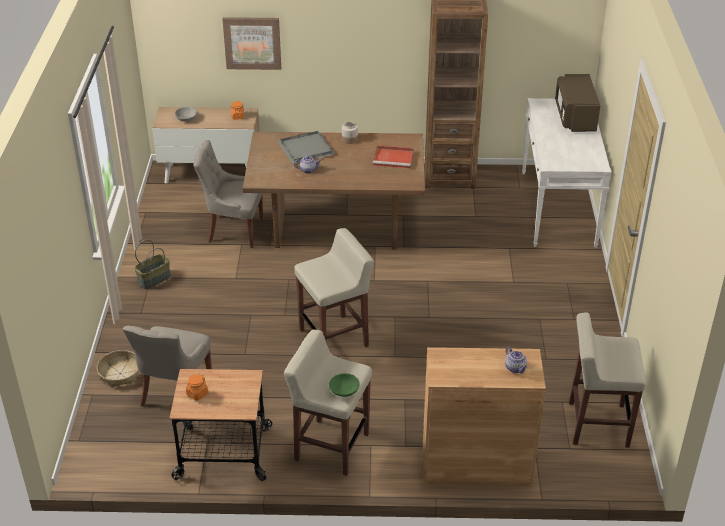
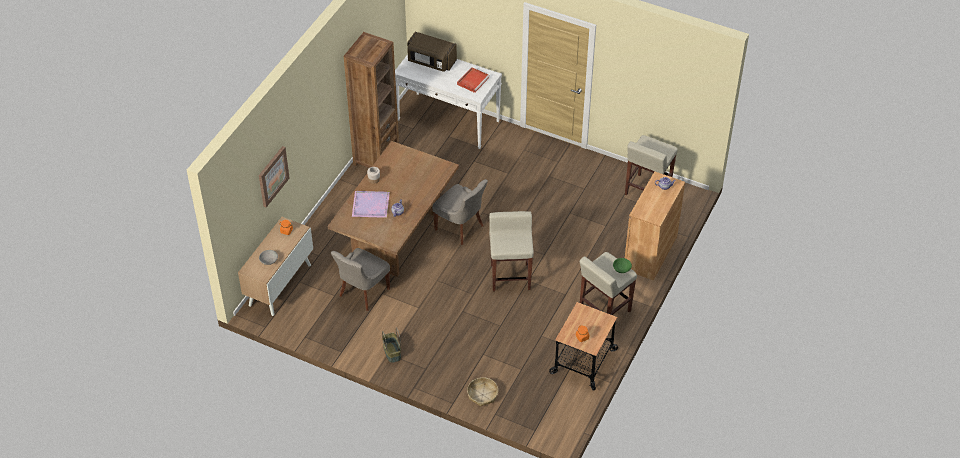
camera: 65 degrees left, 10 degrees up
(174, 393) = (517, 371): grey chair -> grey chair (460, 227)
(305, 150) = (371, 205): grey tray -> purple tray
(394, 159) = (413, 165): red tray -> red tray (473, 80)

